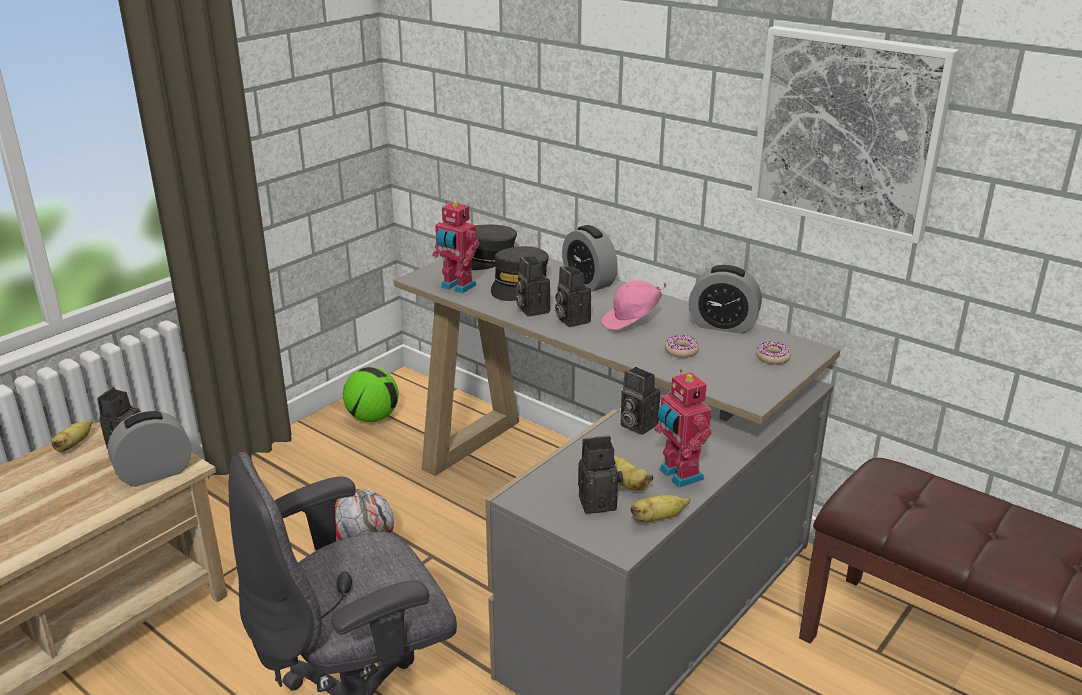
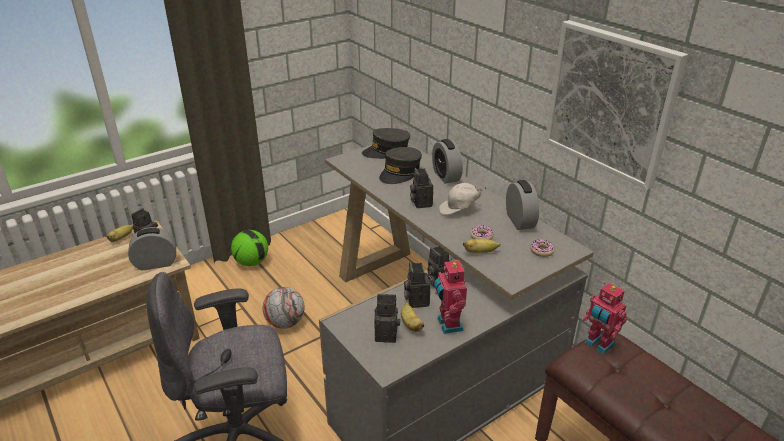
camera: 15 degrees right, 5 degrees up
(373, 417) = (323, 237): football -> football (252, 262)
(457, 287) = (360, 169): toy robot -> toy robot (598, 344)
(531, 309) = (399, 191): camera -> camera (416, 300)
(632, 322) = (459, 210): pink cap -> white cap
(657, 519) = (419, 354): banana -> banana (480, 252)
(722, 325) = (519, 221): alarm clock -> alarm clock turned 135 degrees counterclockwise

